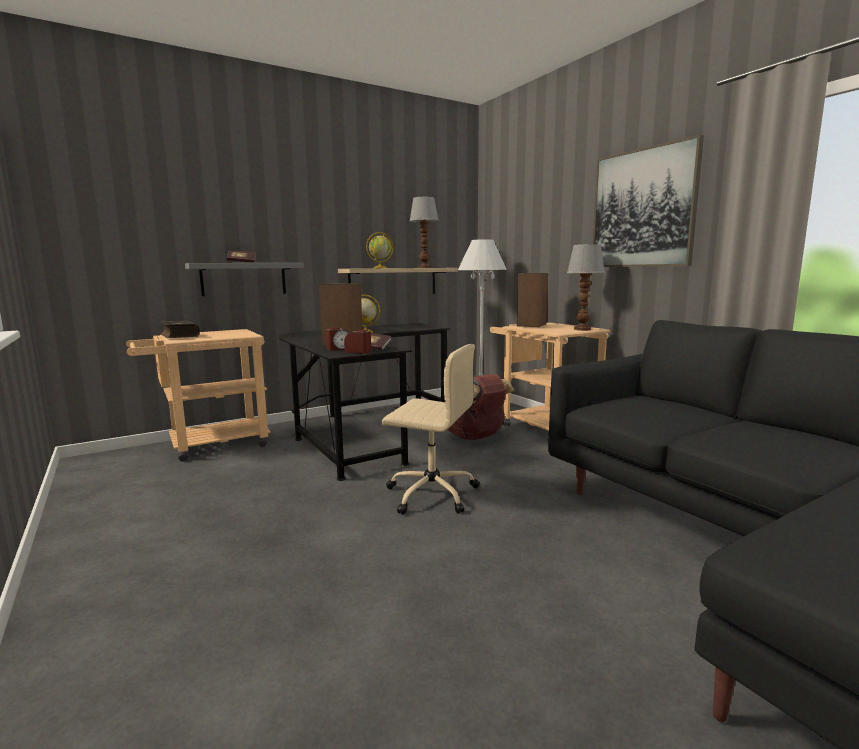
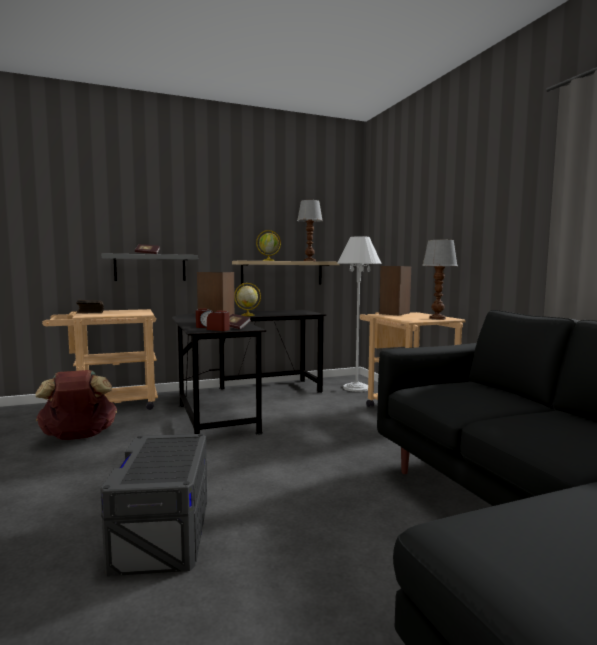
camera: 10 degrees right, 5 degrees down
(363, 583) = (162, 531): none -> grey storage box
(430, 493) = (266, 460): beige office chair -> none
(476, 437) = (336, 415): brown backpack -> brown backpack (78, 437)
(642, 209) = (491, 207): picture -> none

